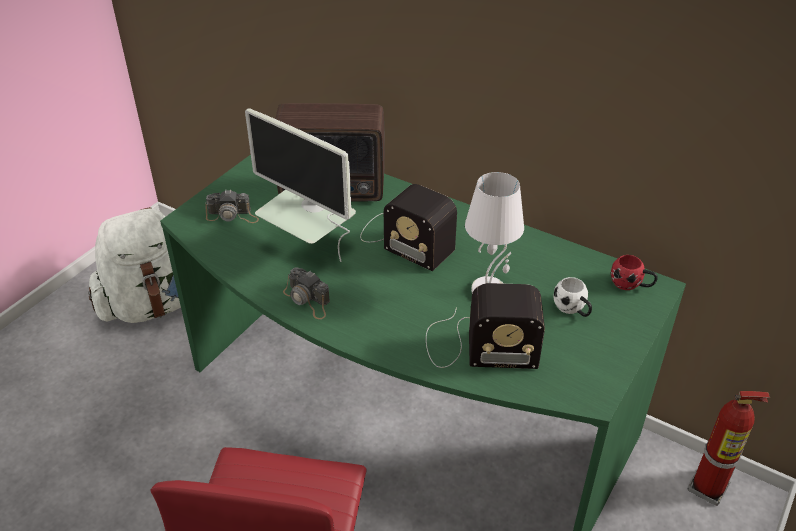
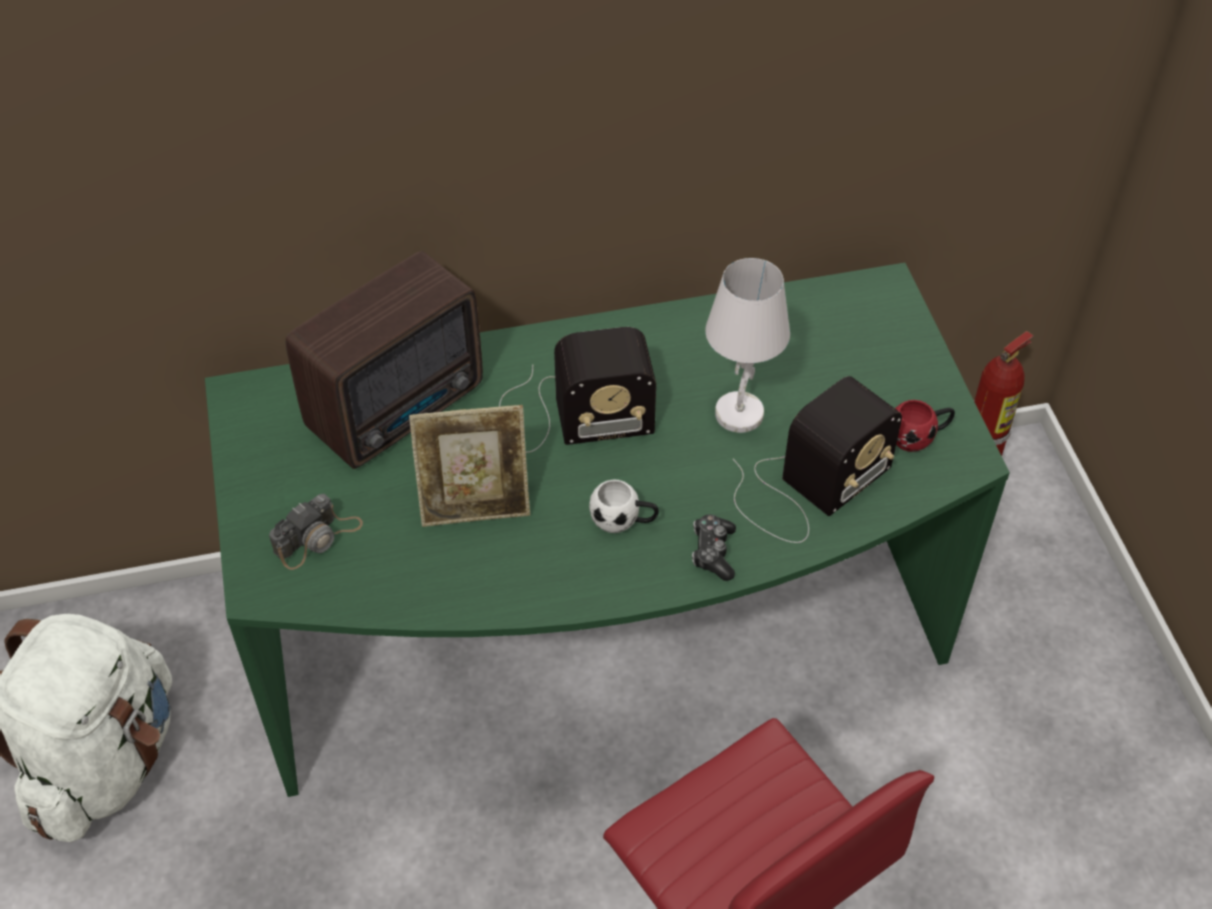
camera: 45 degrees left, 10 degrees up
(308, 300) = (567, 575): camera -> none
(311, 245) = (475, 504): monitor -> picture frame
(387, 339) = (713, 552): none -> game controller
(573, 309) = (843, 373): white mug -> white mug (623, 521)
(631, 284) = (861, 301): red mug -> red mug (918, 436)

